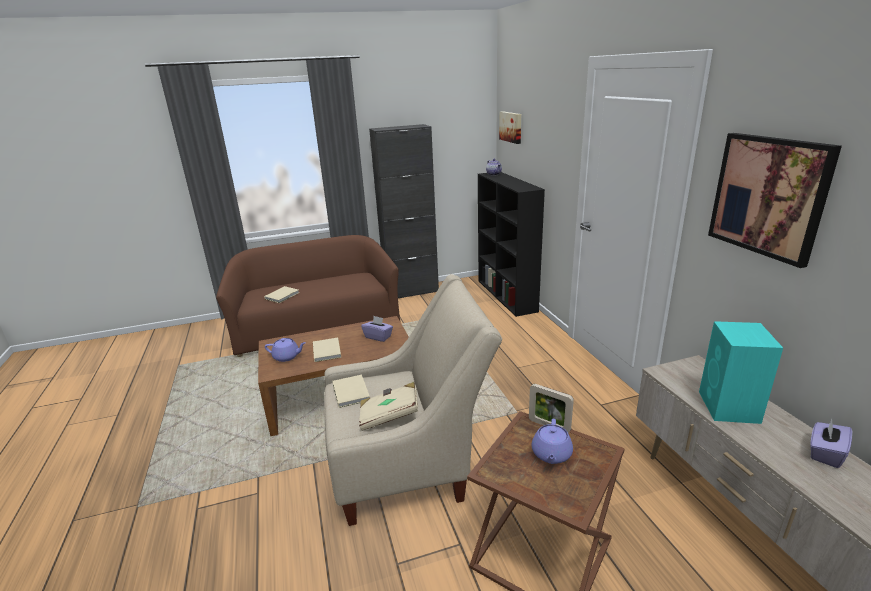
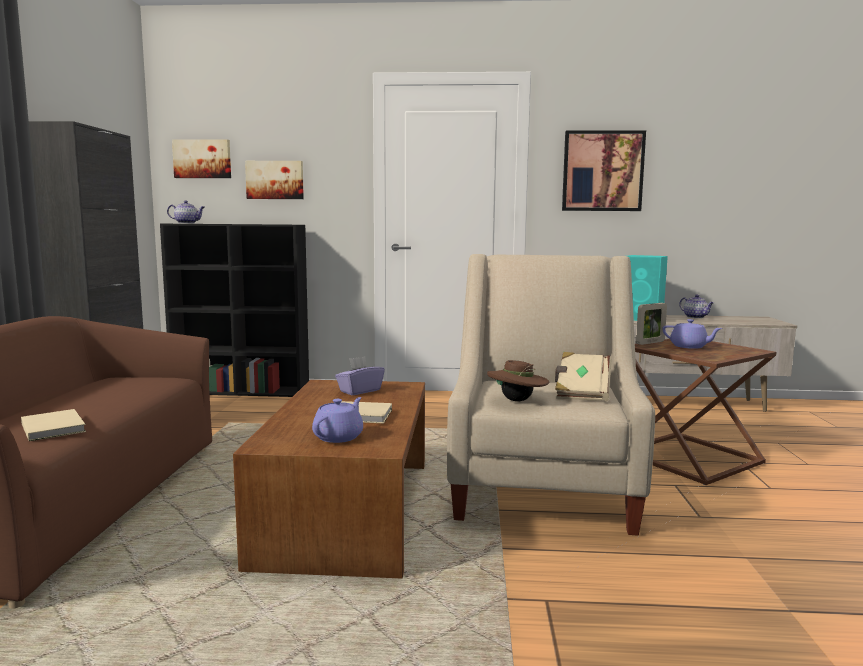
camera: 70 degrees left, 15 degrees down
(350, 393) = (517, 401): beige book -> brown hat
(537, 149) = (275, 180): none -> picture
(825, 453) = (696, 317): purple tissue box -> teapot

